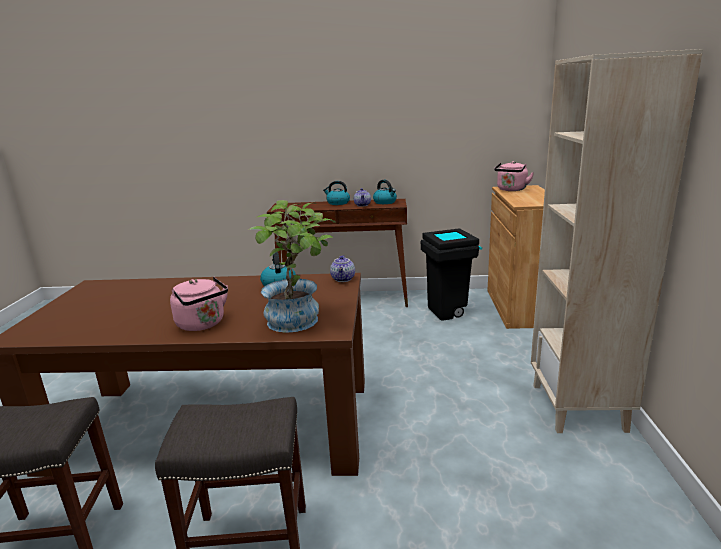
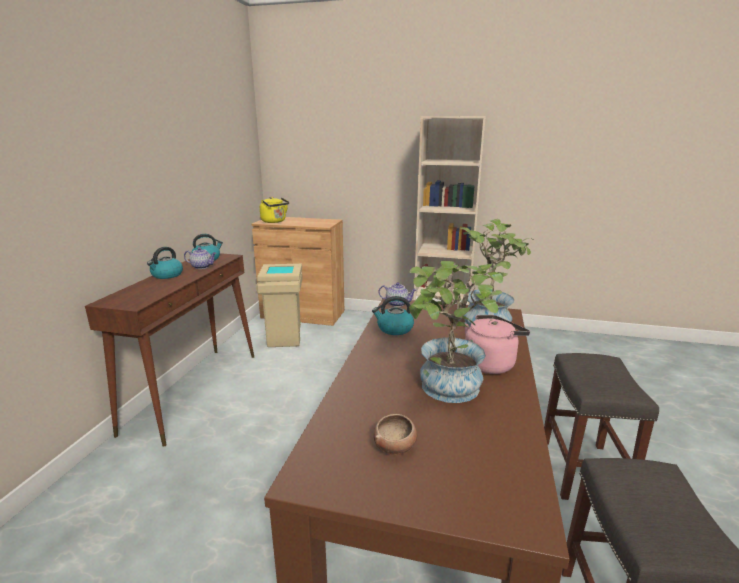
camera: 80 degrees left, 0 degrees up
(104, 300) = (395, 446): none -> bowl
(161, 310) = (447, 391): none -> potted plant
(450, 312) = (285, 340): black trash can -> beige trash can
(511, 190) = (274, 221): pink kettle -> yellow kettle

